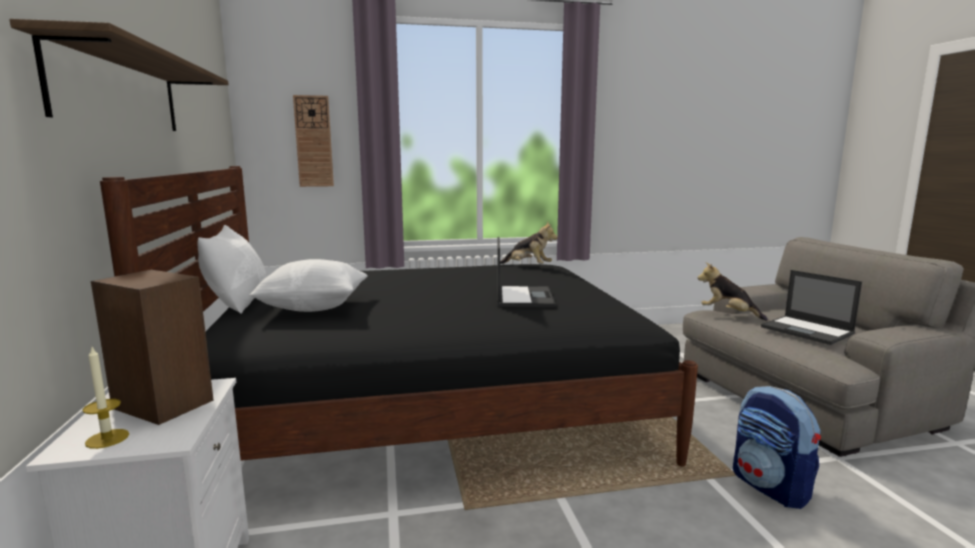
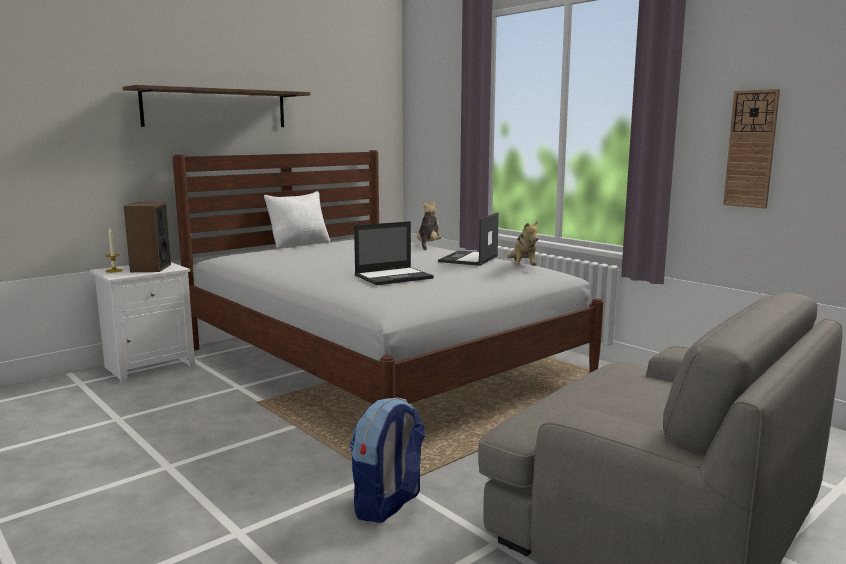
camera: 60 degrees right, 0 degrees up
(314, 141) = (443, 130): wall clock -> wall clock (751, 149)
(314, 308) = (300, 253): white pillow -> none
(429, 408) = (380, 363): black bed -> white bed
(728, 314) = (614, 367): plush toy -> plush toy (428, 245)
(808, 330) = (601, 401): laptop -> laptop (468, 259)

